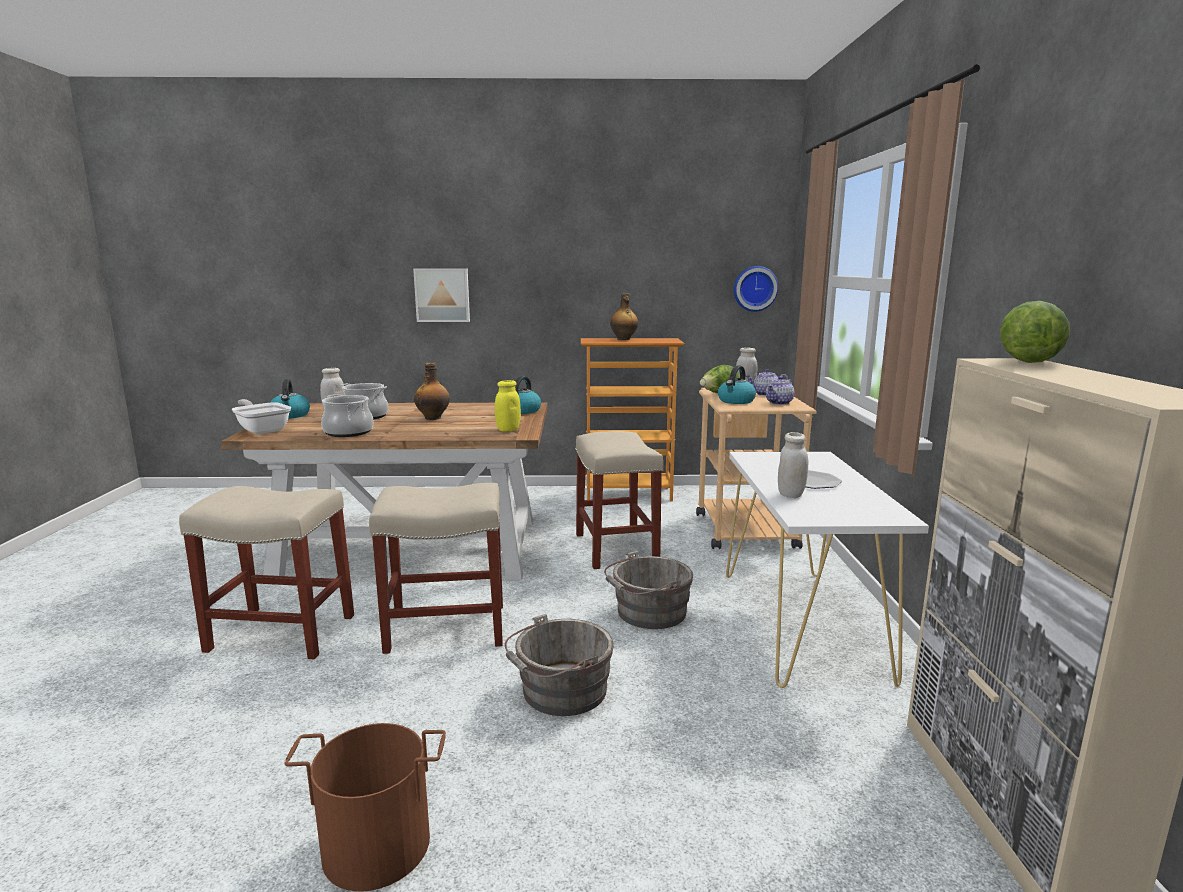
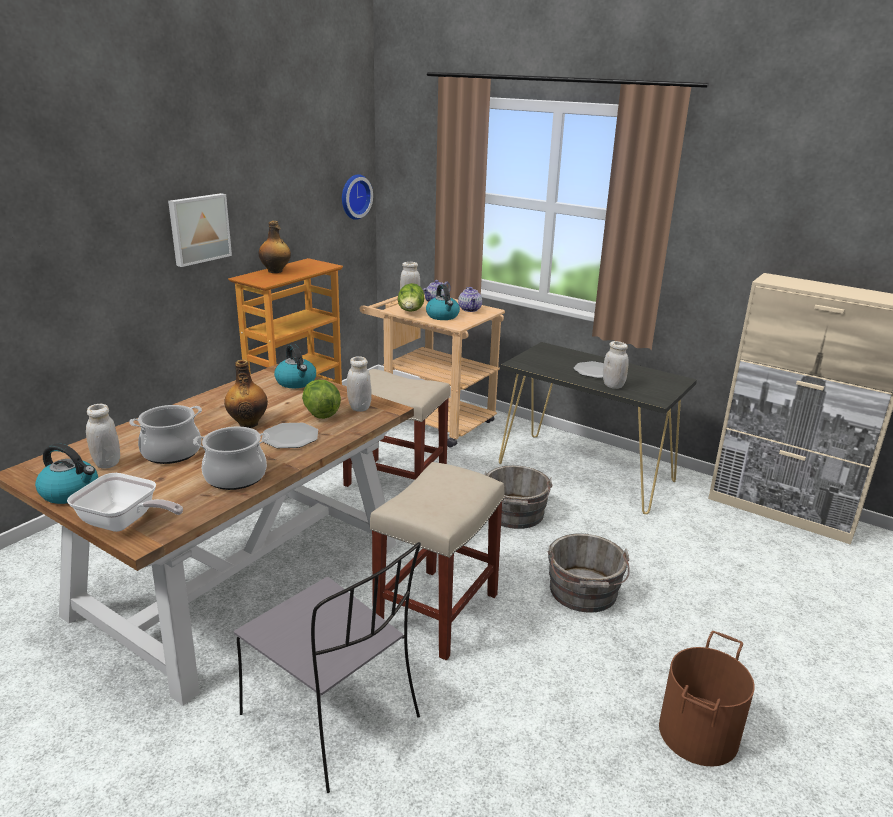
camera: 55 degrees left, 10 degrees up
(262, 430) = (124, 523): frying pan -> frying pan turned 150 degrees counterclockwise
(279, 633) = (333, 718): beige stool -> grey chair
(426, 428) = (290, 437): none -> plate
(442, 295) = (61, 257): picture -> picture (199, 229)
(508, 430) = (359, 408): yellow jar -> white jar
(801, 624) = (586, 472): white console table -> black console table
(1028, 361) = (777, 277): lettuce -> lettuce (321, 413)

